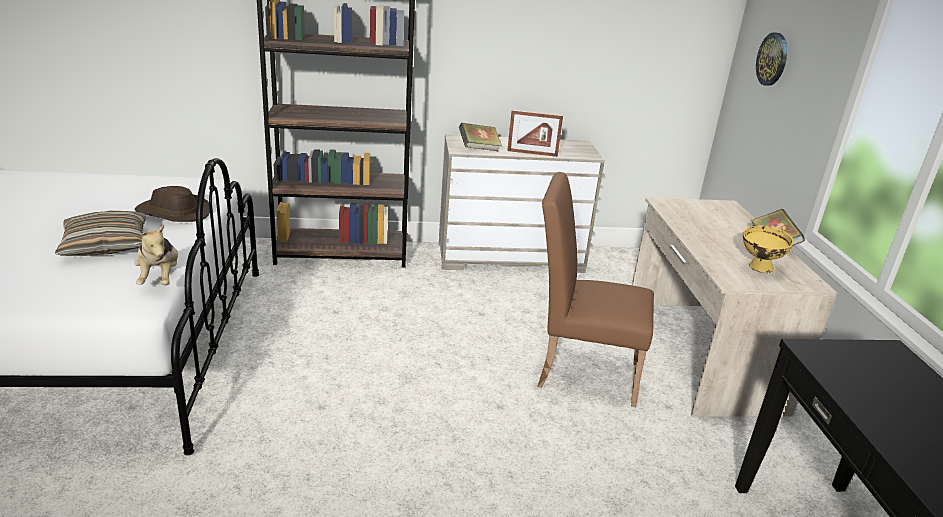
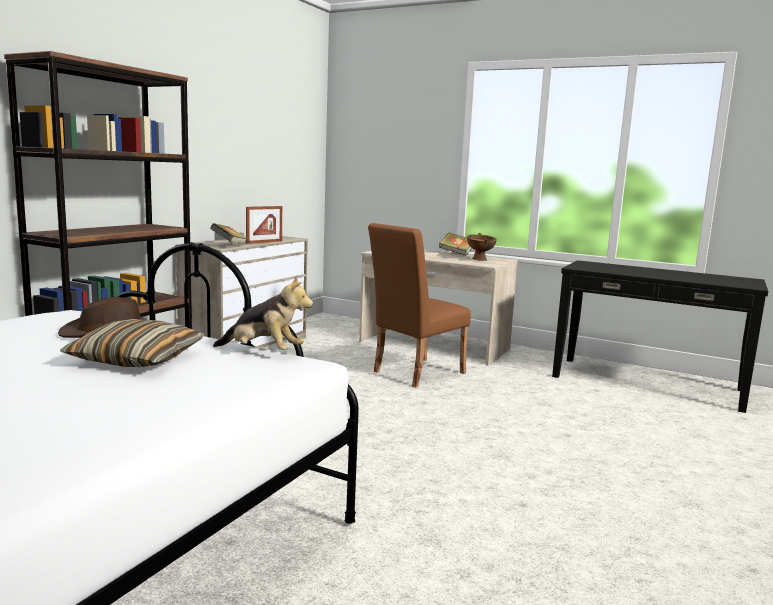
camera: 55 degrees left, 15 degrees down
(758, 269) = (480, 260): yellow bowl -> brown bowl
(772, 59) = (376, 153): wall clock -> none

